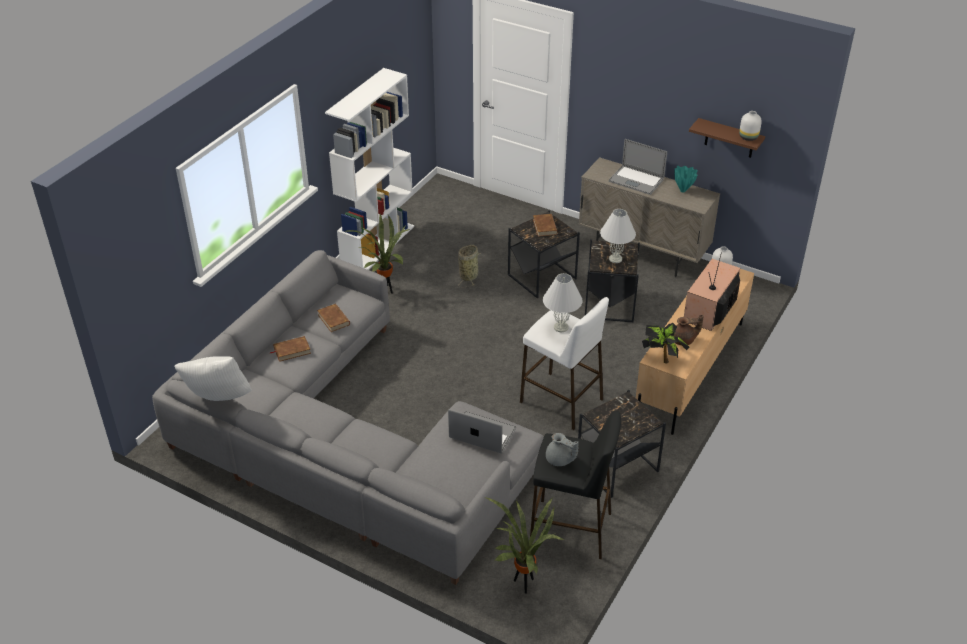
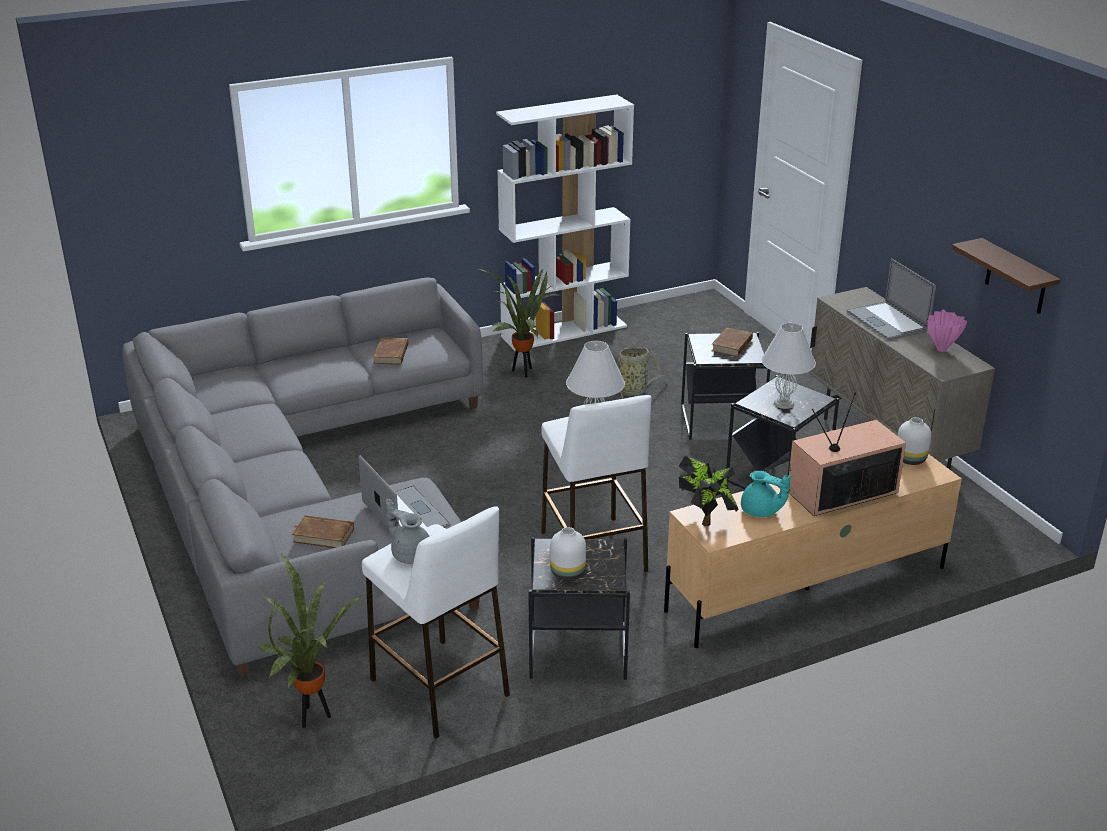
camera: 35 degrees right, 10 degrees down
(218, 401) = (158, 364): white pillow -> none
(292, 350) = (314, 365): brown book -> brown book (323, 535)
(560, 460) = (410, 554): grey teapot -> grey teapot turned 150 degrees clockwise
(571, 529) = (440, 688): black stool -> white stool
(683, 191) = (941, 350): turquoise vase -> pink vase
(684, 340) = (761, 511): brown teapot -> turquoise teapot
(748, 137) = (1031, 273): white vase -> white vase (568, 572)

